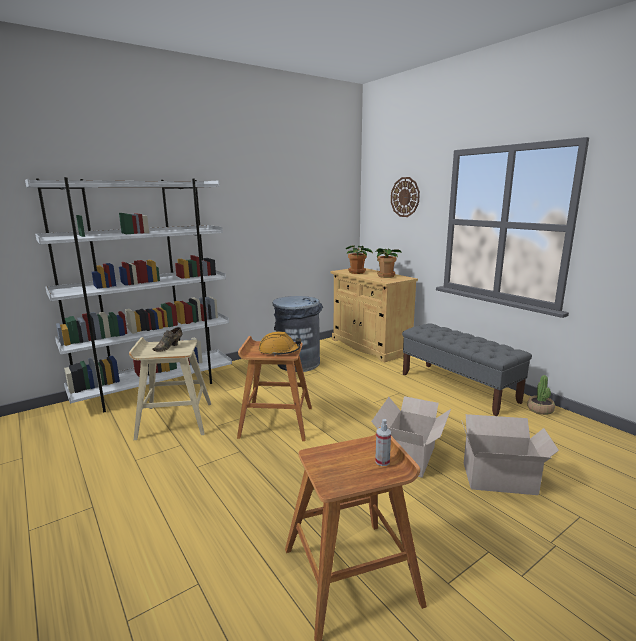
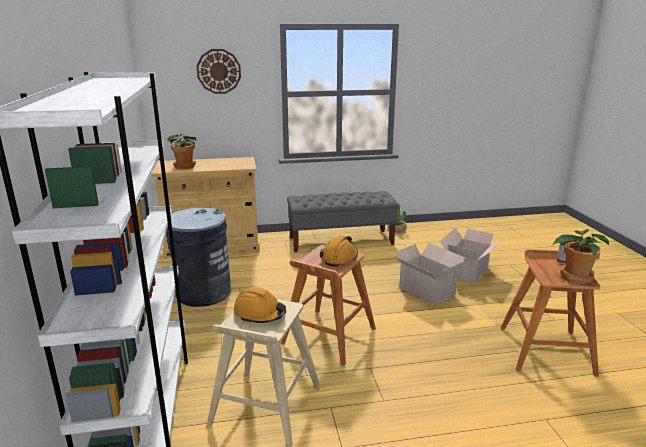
camera: 65 degrees left, 5 degrees up
(169, 347) = (259, 314): brown shoe -> orange hard hat
(386, 276) = (224, 162): potted plant -> potted plant (574, 277)

